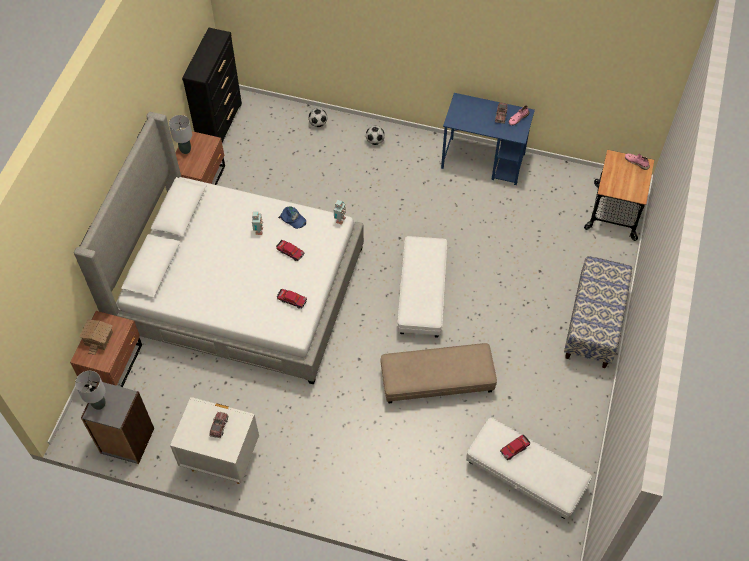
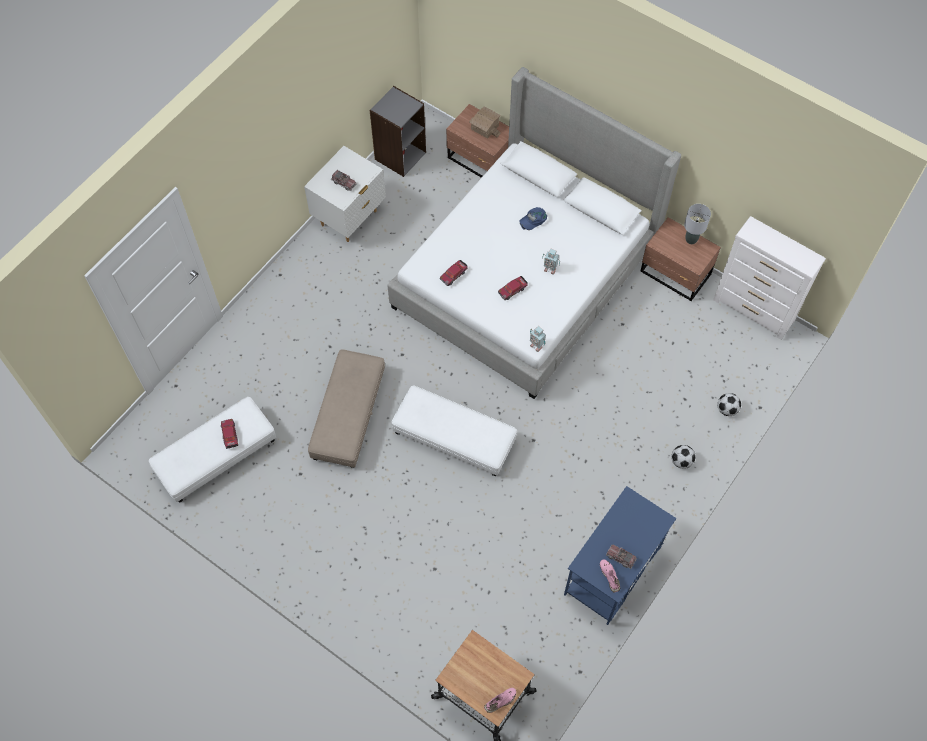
camera: 110 degrees right, 5 degrees up
(99, 404) = (400, 99): grey table lamp -> none
(220, 125) = (753, 311): black dresser -> white dresser
(293, 219) = (554, 303): blue cap -> blue cap (533, 219)
(593, 324) = (345, 595): bench -> none

